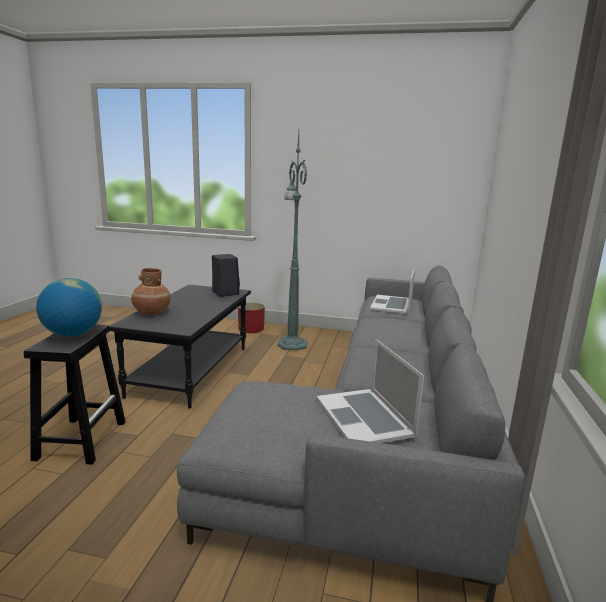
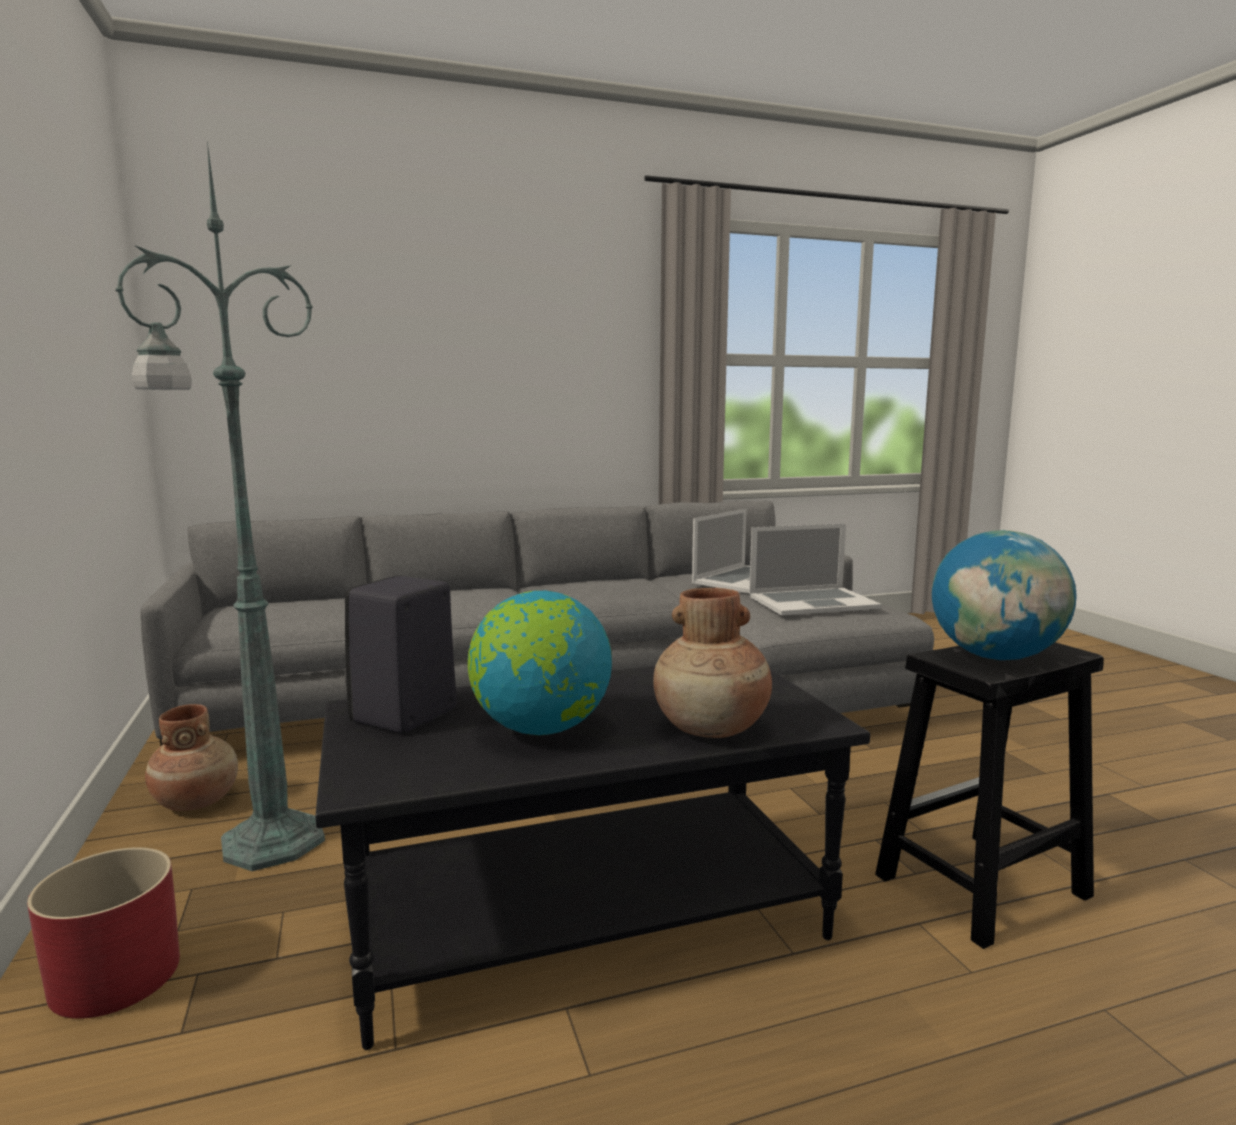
camera: 120 degrees left, 5 degrees down
(190, 300) = (540, 729): none -> globe
(332, 338) = (196, 801): none -> brown vase
(392, 304) = (295, 610): laptop -> laptop (812, 602)

